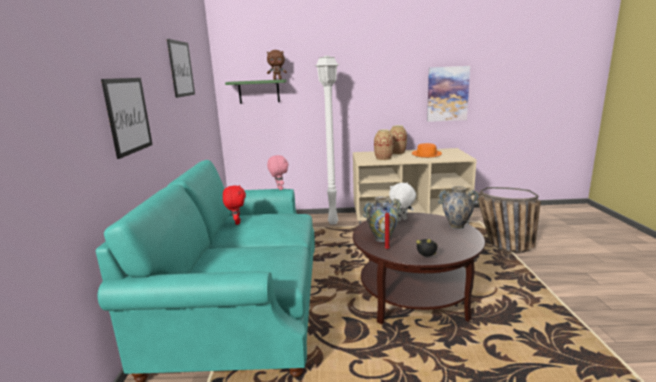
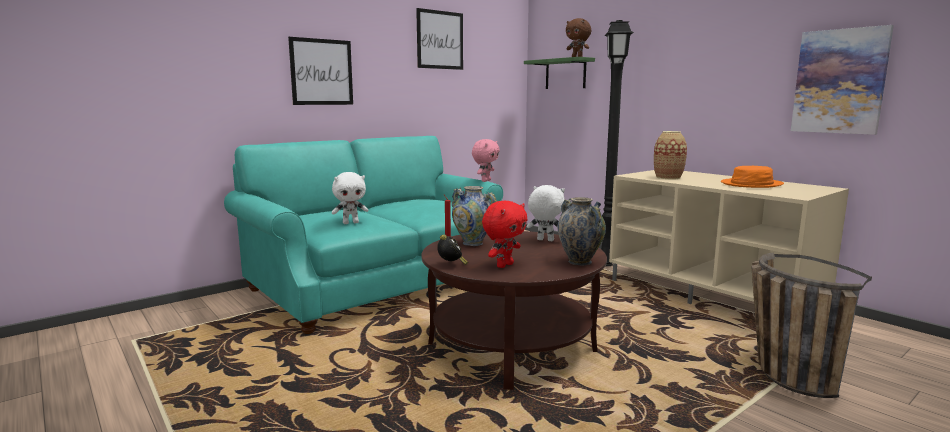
camera: 50 degrees right, 5 degrees down
(236, 222) = (411, 200): red plush toy -> red plush toy (504, 265)
(275, 261) = (351, 223): none -> white plush toy
(333, 222) = (607, 264): white floor lamp -> black floor lamp
(397, 153) = (715, 177): vase -> none

